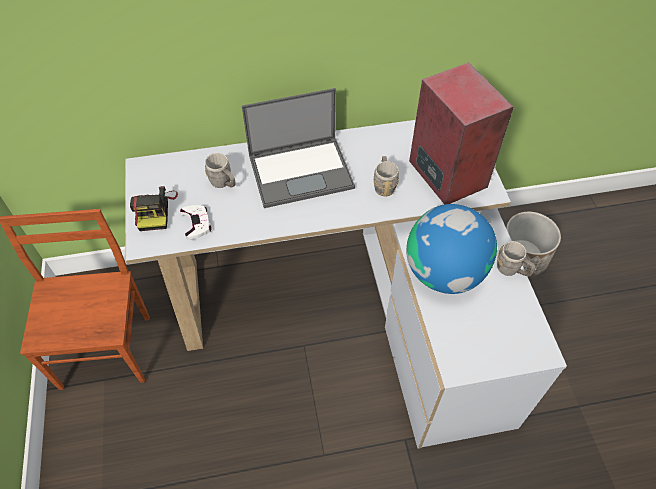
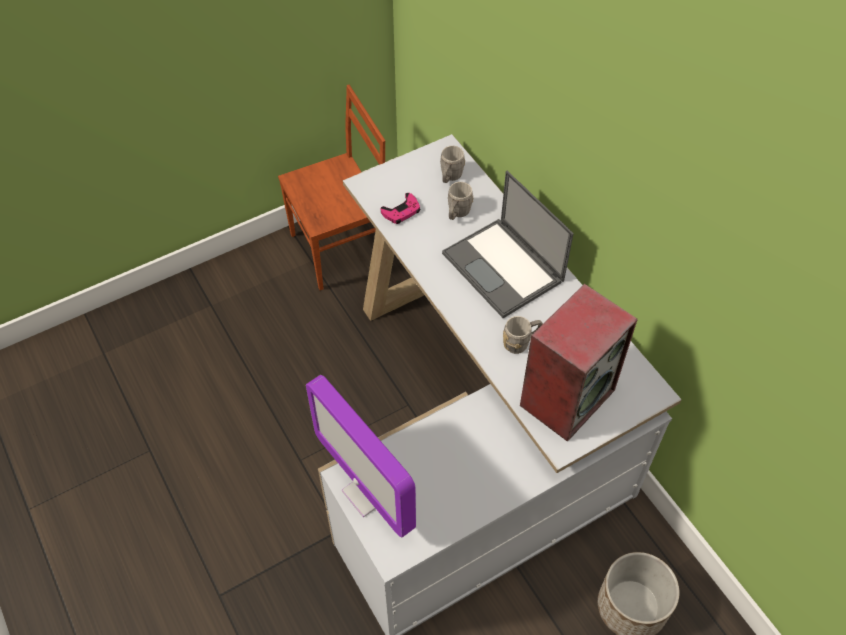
camera: 70 degrees right, 0 degrees up
(155, 210) = (402, 178): camera -> none
(196, 223) = (401, 211): white game controller -> pink game controller
(444, 272) = (455, 441): globe -> none
(476, 353) = (369, 492): none -> monitor
(512, 270) = (486, 507): grey mug -> grey mug (450, 177)

